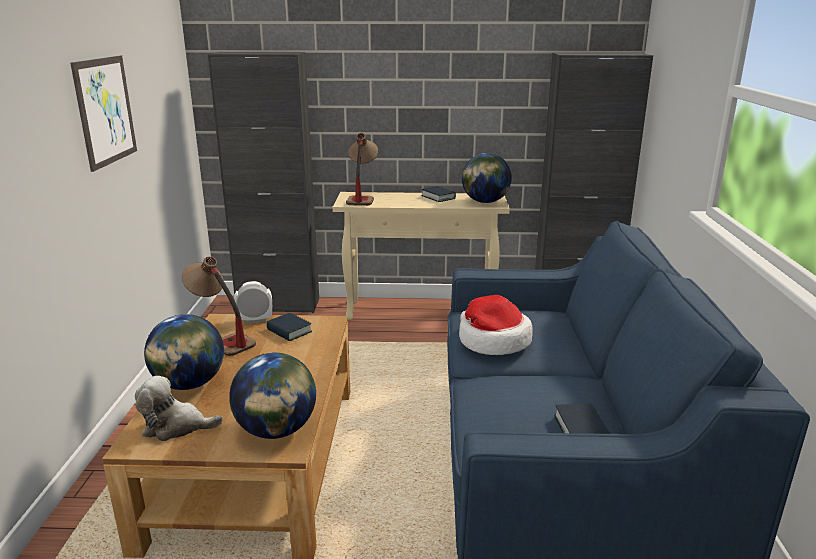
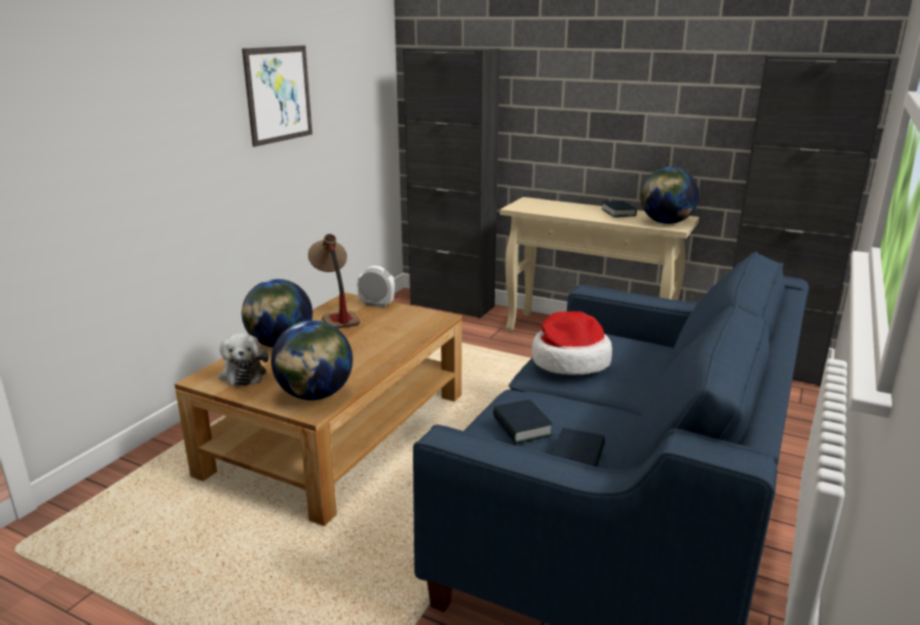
camera: 25 degrees right, 0 degrees up
(176, 427) = (243, 373): plush toy -> plush toy turned 135 degrees counterclockwise
(289, 331) = (397, 318): book -> book (521, 427)
(361, 198) = (537, 204): table lamp -> none

